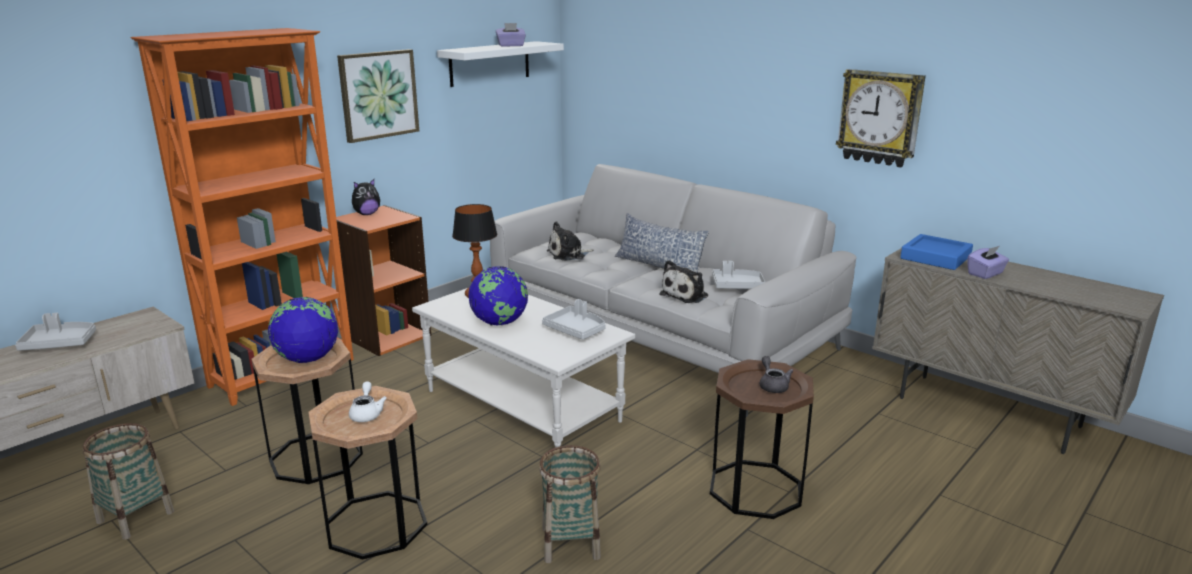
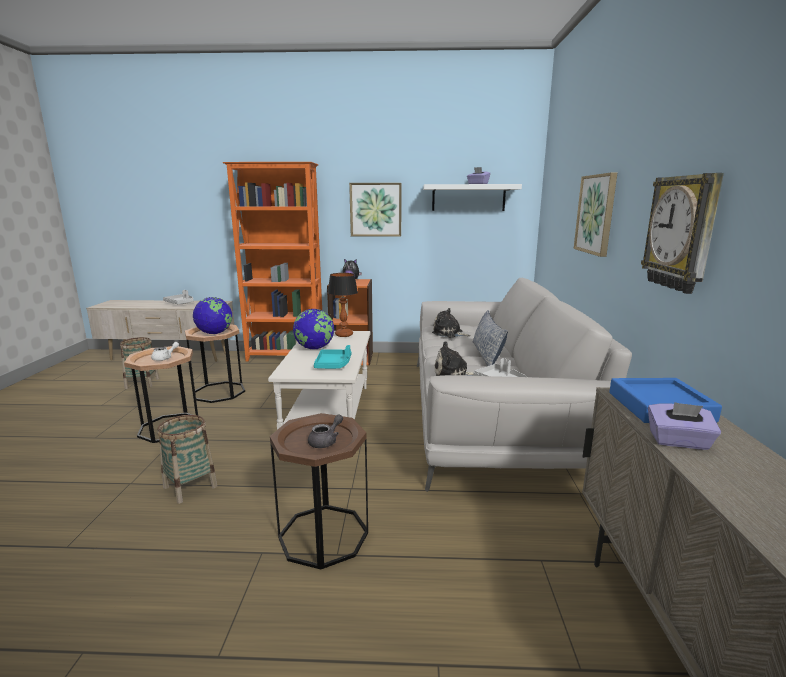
camera: 50 degrees right, 5 degrees down
(576, 330) = (333, 365): grey tray -> turquoise tray
(723, 90) = (596, 214): none -> picture

